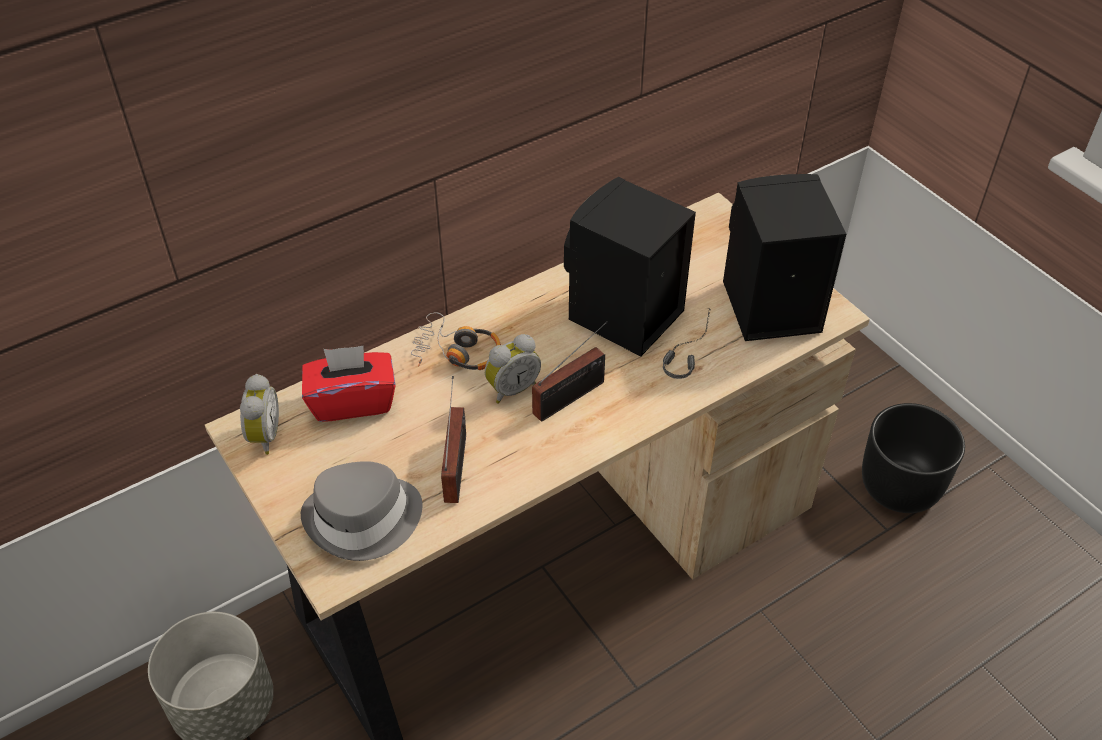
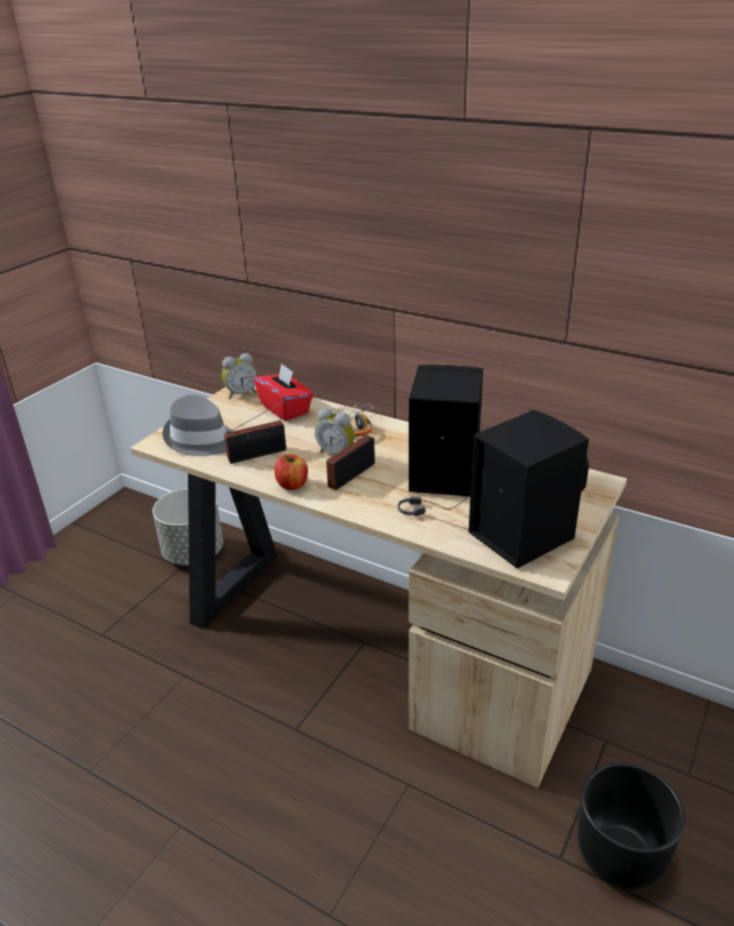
camera: 65 degrees right, 15 degrees down
(555, 455) = (292, 485): none -> apple
(573, 396) = (349, 476): radio -> radio turned 105 degrees clockwise

